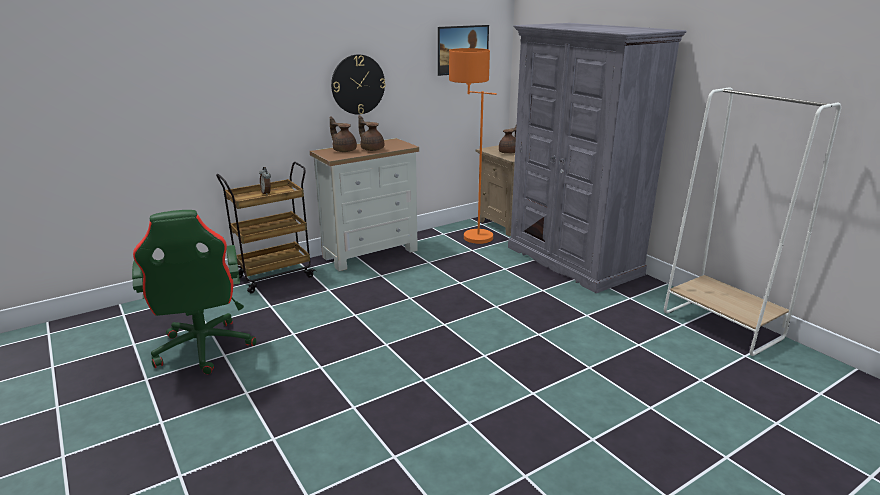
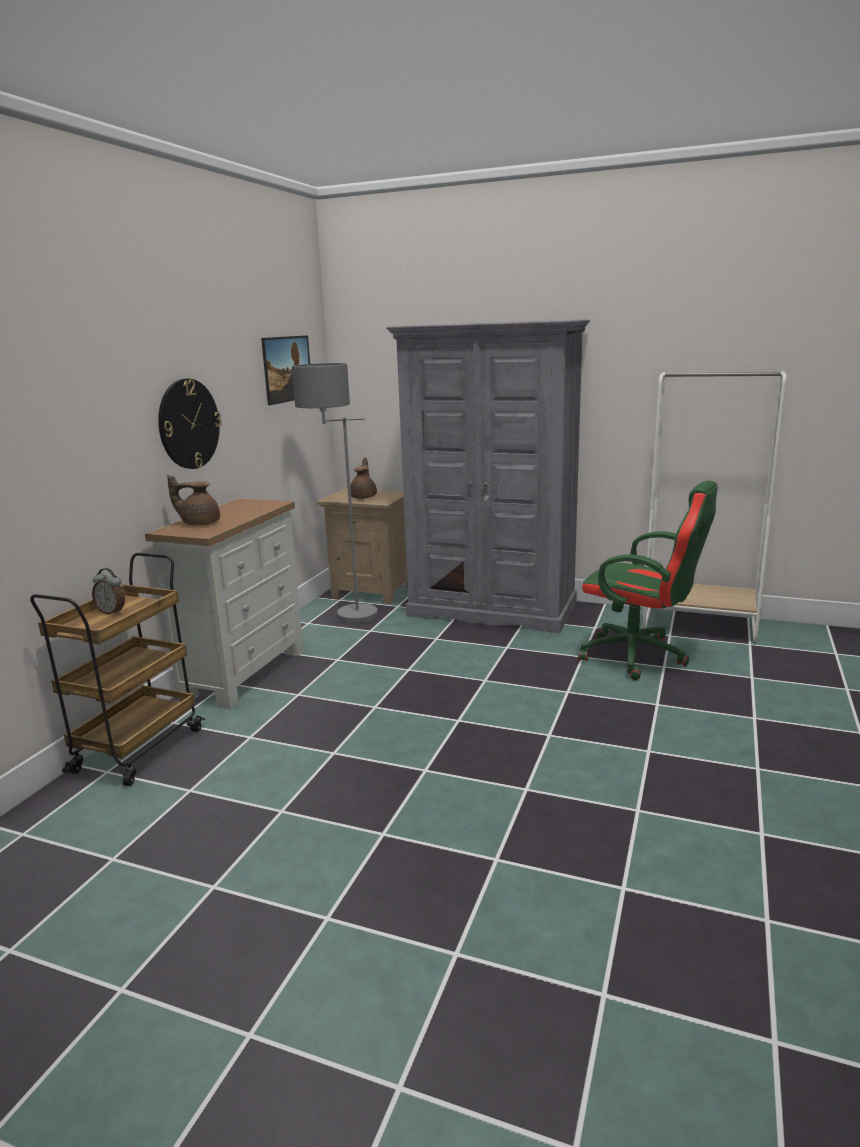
camera: 35 degrees left, 5 degrees down
(203, 353) = (172, 900): green office chair -> green office chair (640, 658)
(371, 149) = (236, 515): brown teapot -> none
(470, 236) = (345, 616): orange floor lamp -> grey floor lamp

